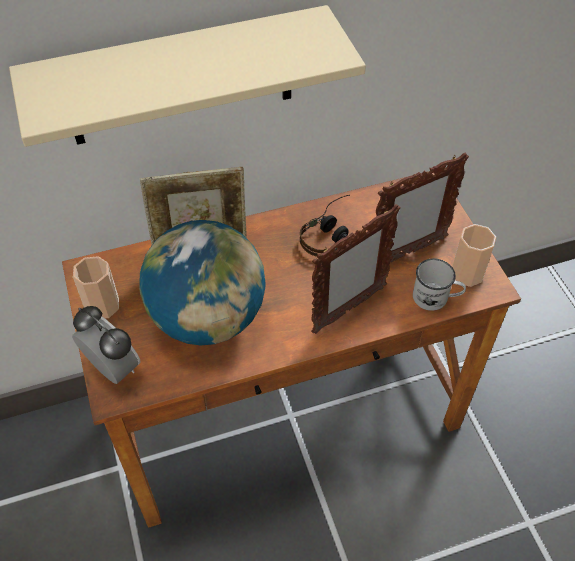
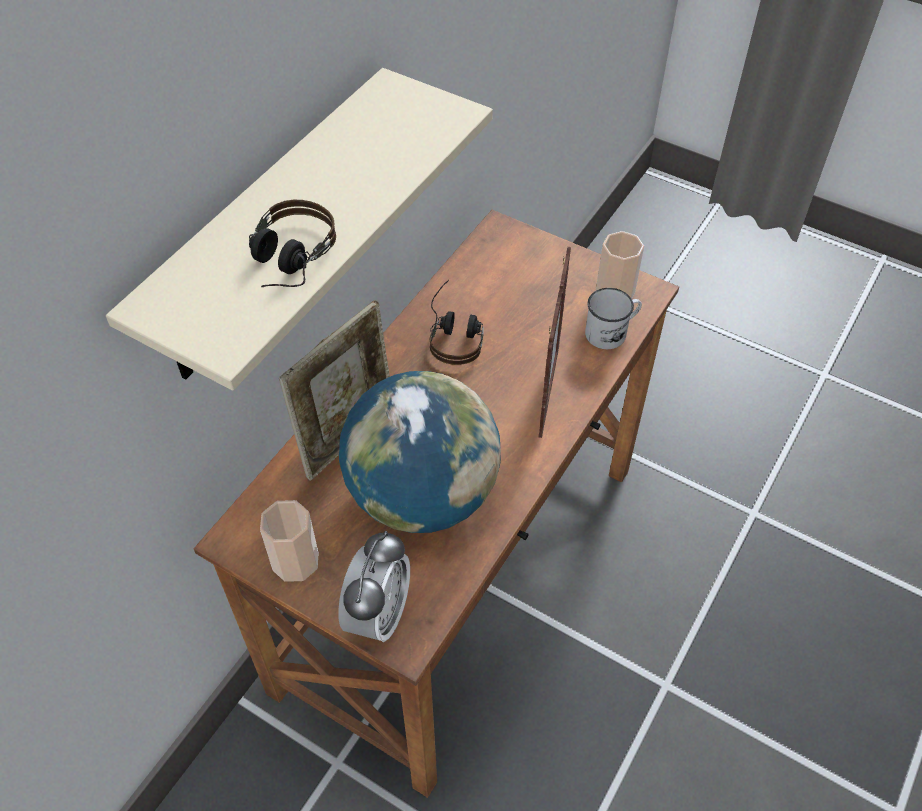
camera: 40 degrees left, 0 degrees up
(113, 368) = (378, 614): alarm clock -> alarm clock turned 105 degrees clockwise
(127, 91) = (286, 264): none -> headphones
(407, 253) = (546, 306): picture frame -> none

